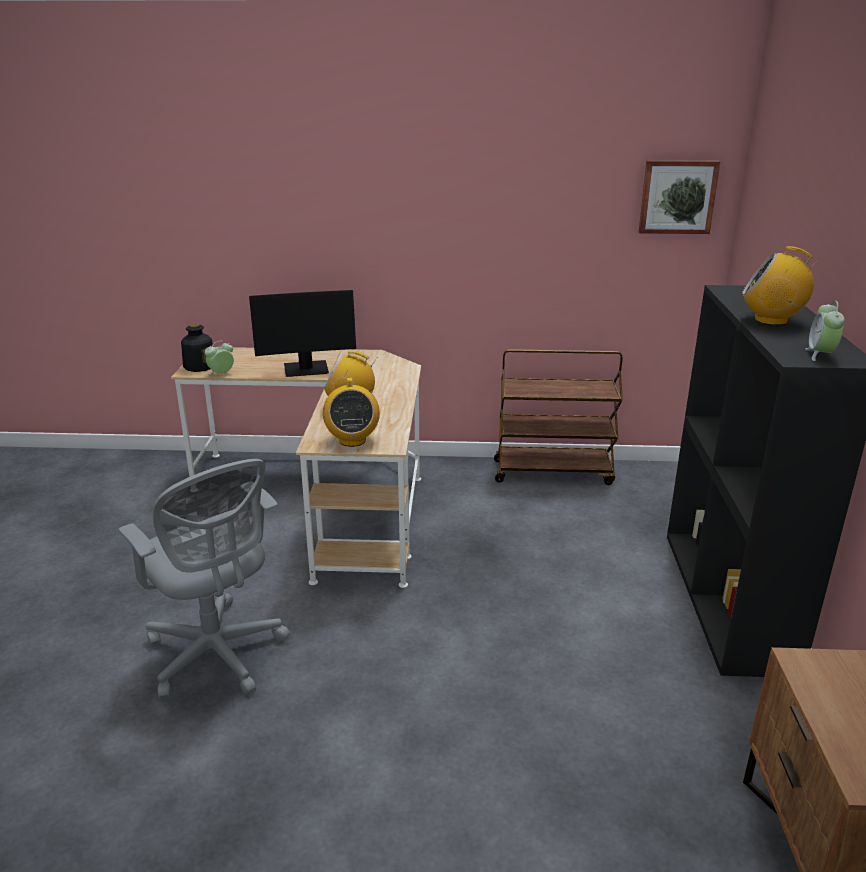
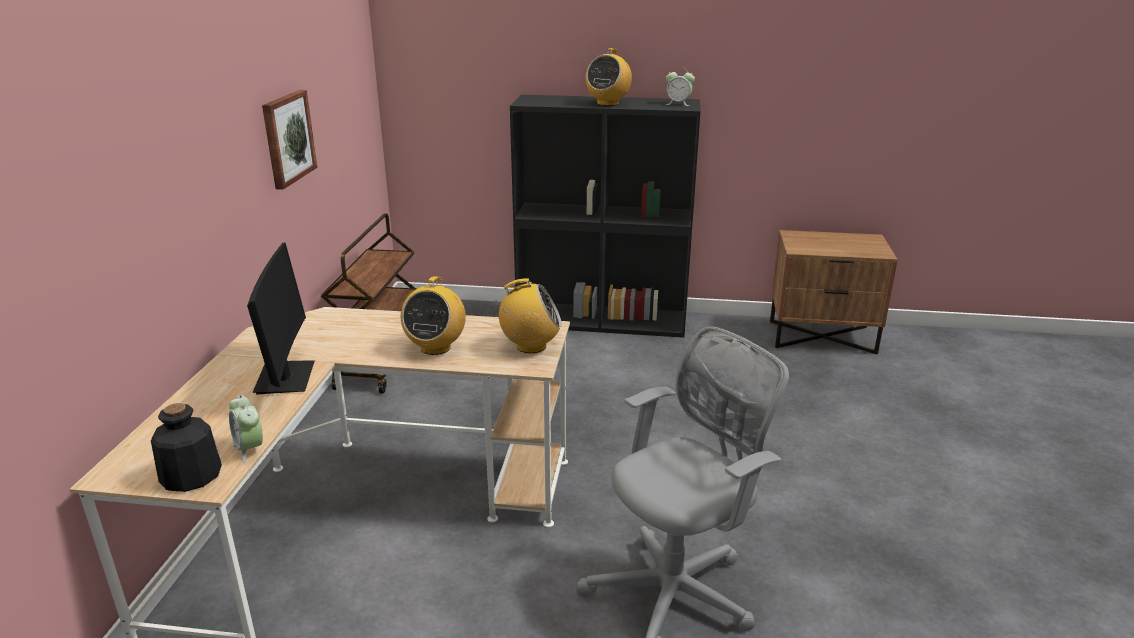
camera: 85 degrees left, 0 degrees up
(677, 197) = (355, 55): picture -> picture (287, 138)

